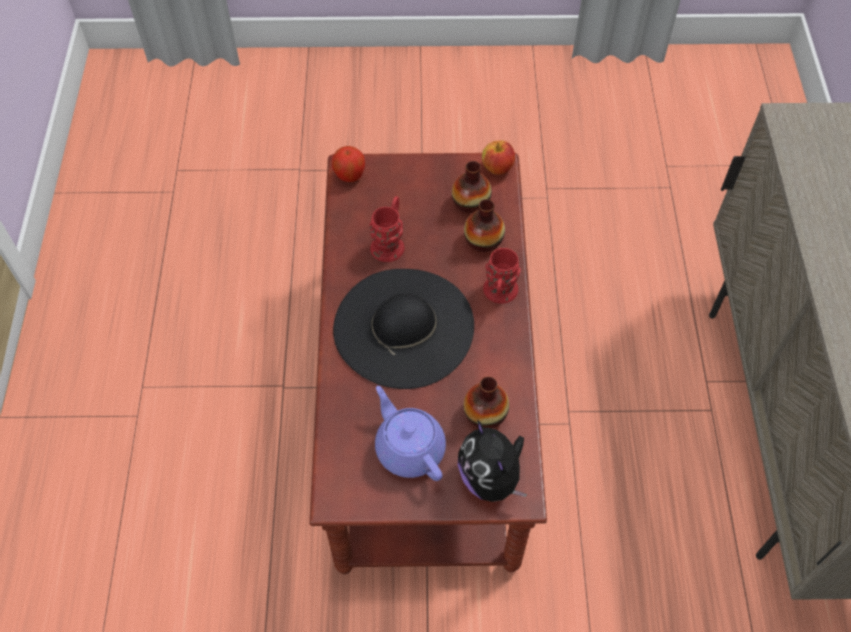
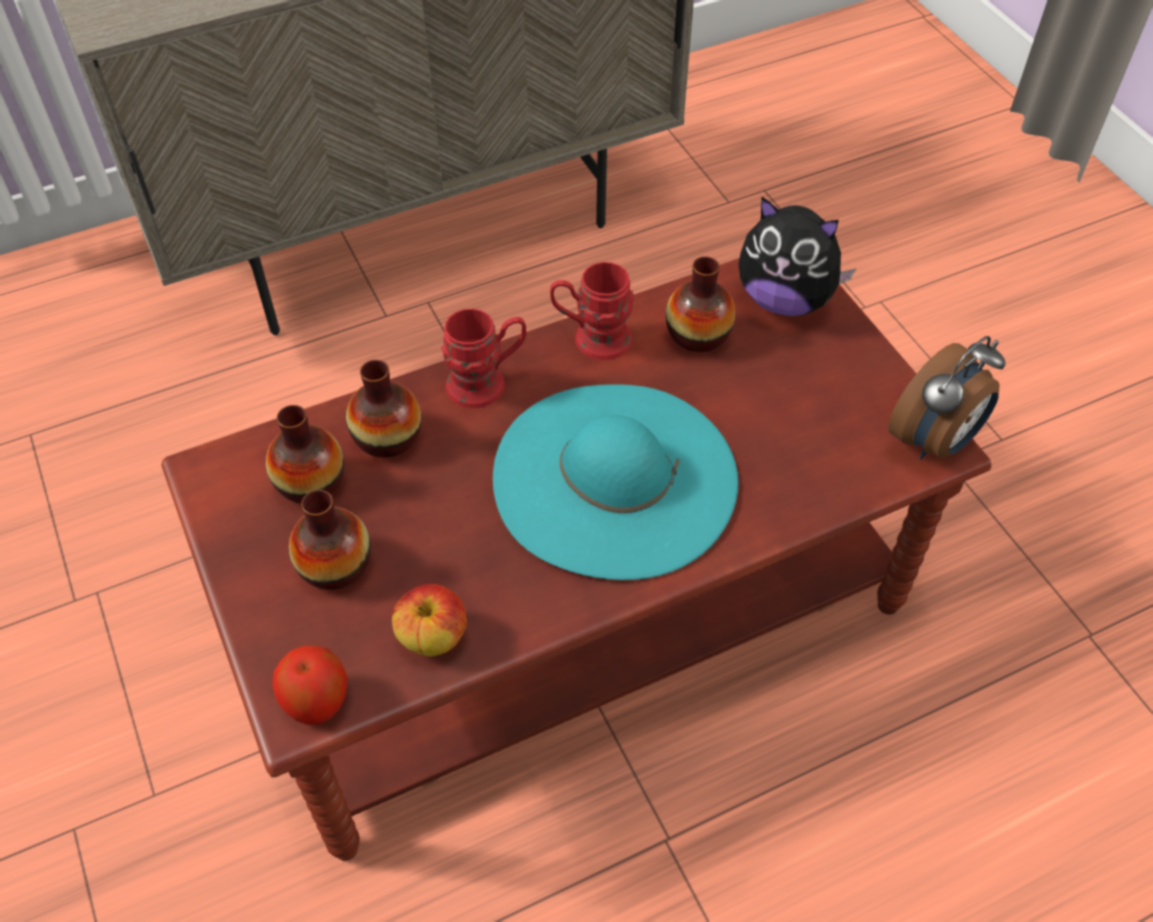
camera: 115 degrees left, 5 degrees down
(340, 499) = (935, 441): none -> alarm clock
(390, 242) = (454, 565): red mug -> red mug (592, 339)
(403, 327) = (614, 478): black hat -> turquoise hat
(409, 448) = (807, 395): purple teapot -> none
(416, 199) = (335, 565): none -> vase
(491, 478) = (785, 299): plush toy -> plush toy turned 75 degrees clockwise
(497, 168) = (212, 471): apple -> apple (433, 637)

